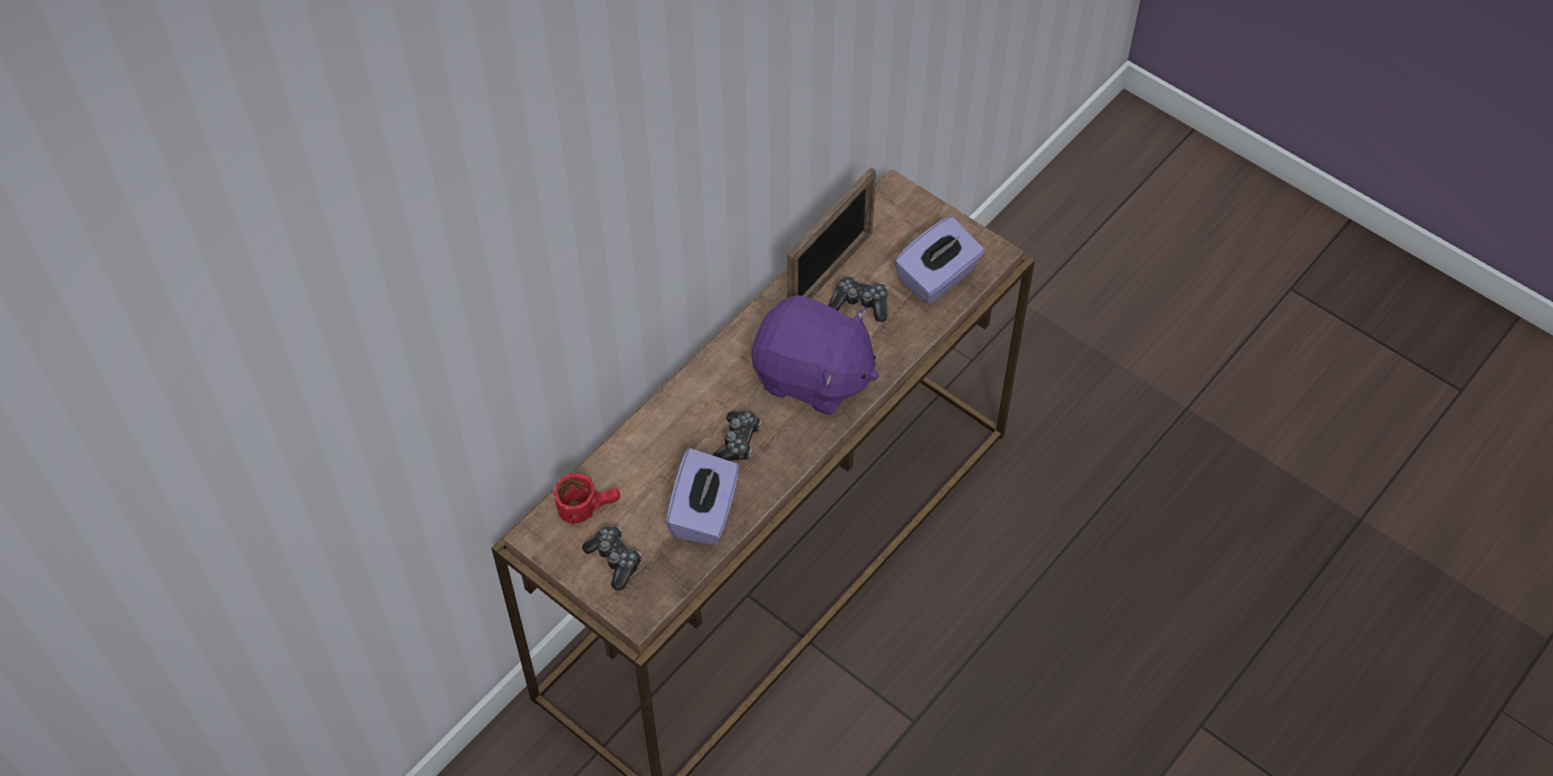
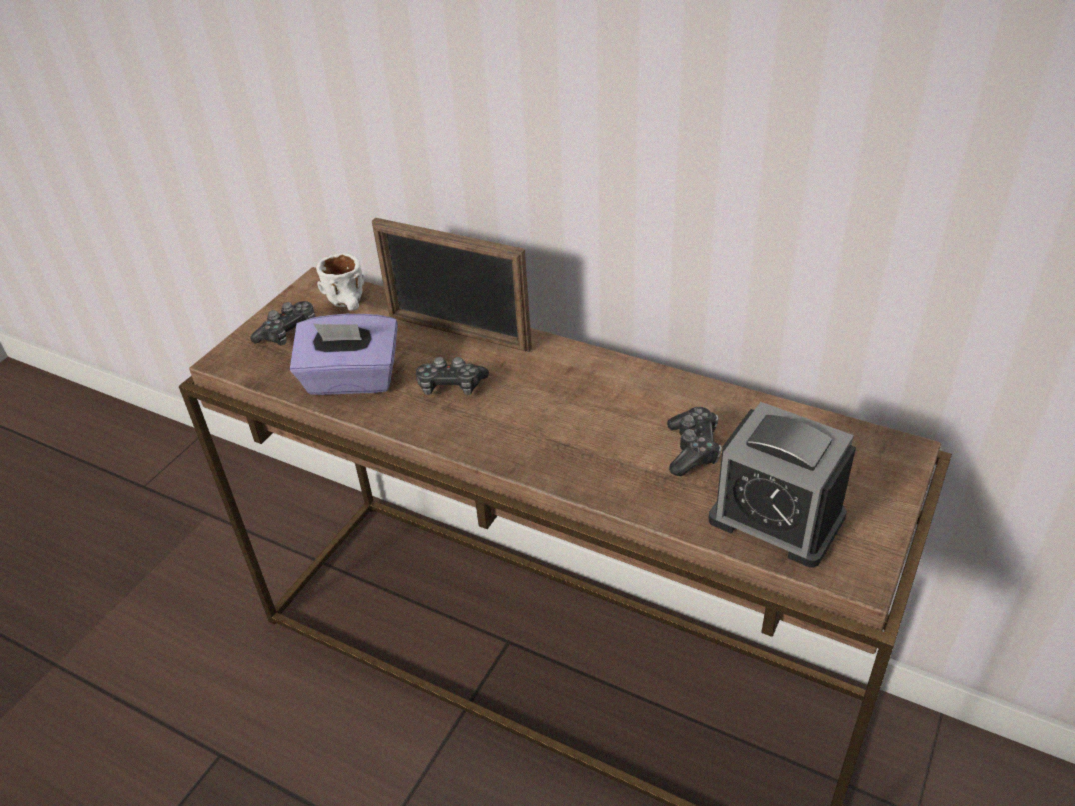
camera: 80 degrees right, 15 degrees down
(588, 507) = (351, 305): red mug -> white mug
(812, 377) = (561, 428): purple plush toy -> none
(830, 273) = (728, 415): picture frame -> picture frame (458, 333)
(937, 278) = (776, 518): purple tissue box -> alarm clock

